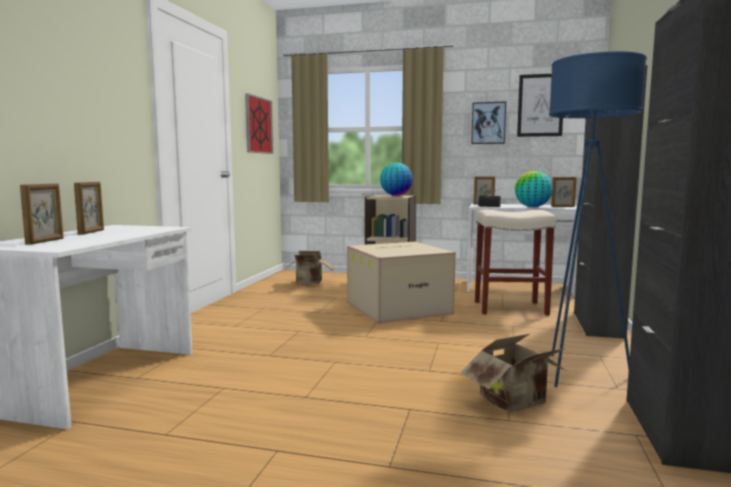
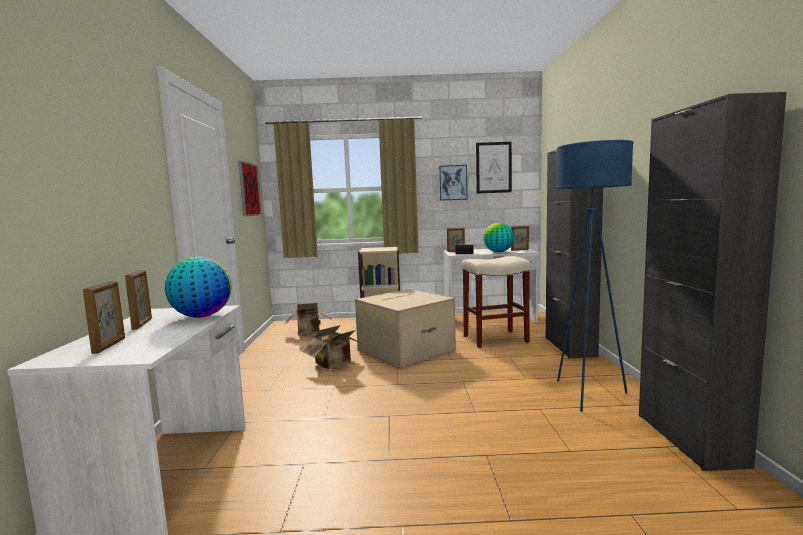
camera: 15 degrees left, 0 degrees up
(396, 195) = (381, 248): globe -> globe (202, 316)
(517, 402) = (564, 432): cardboard box -> cardboard box (335, 364)

